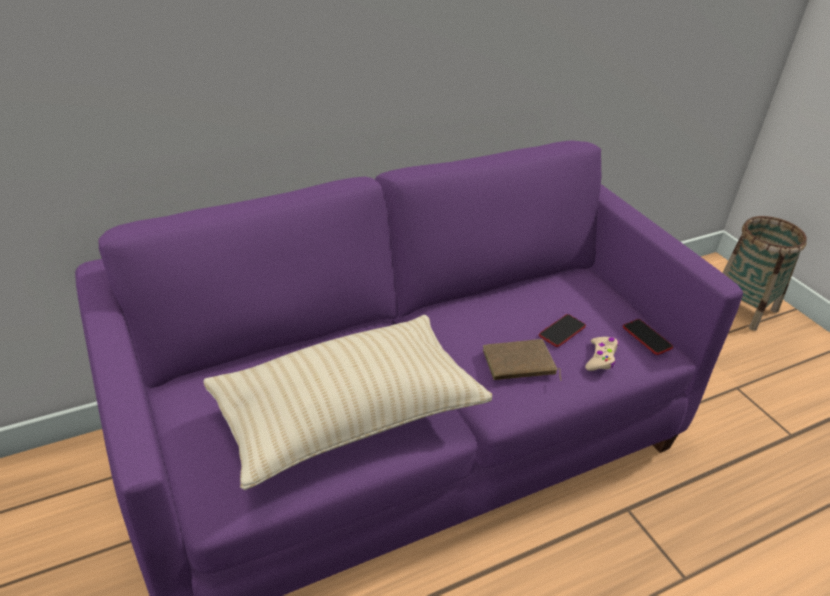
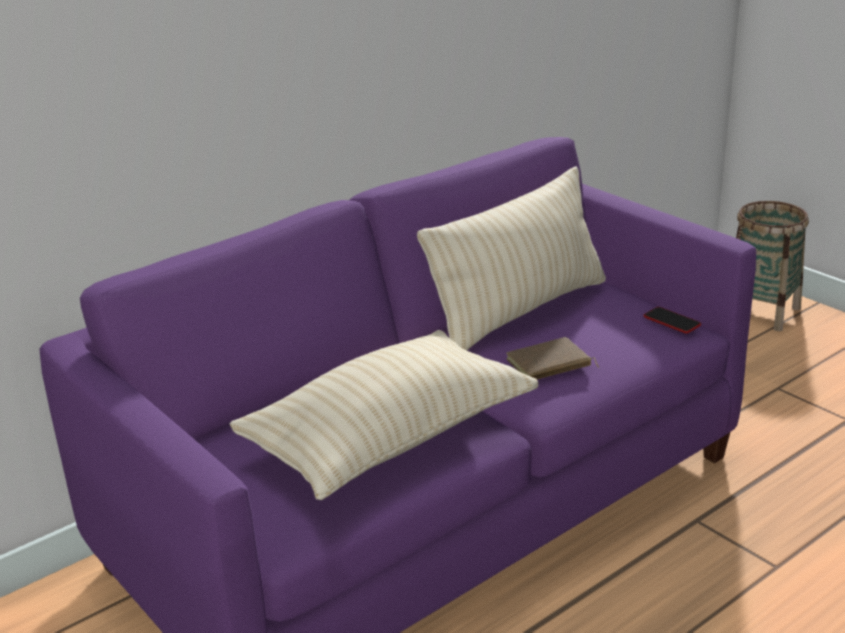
camera: 10 degrees left, 10 degrees down
(512, 299) = (519, 313): none -> beige pillow
(562, 331) = (582, 330): phone -> none
(601, 358) = (631, 345): beige game controller -> none

